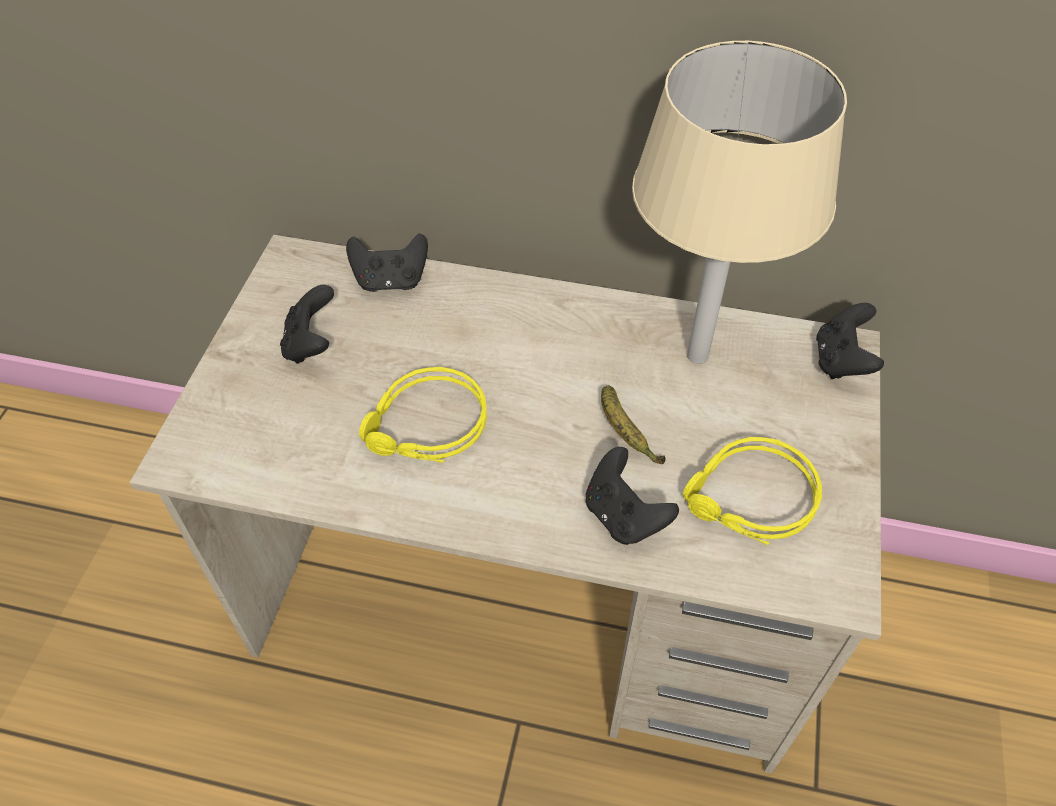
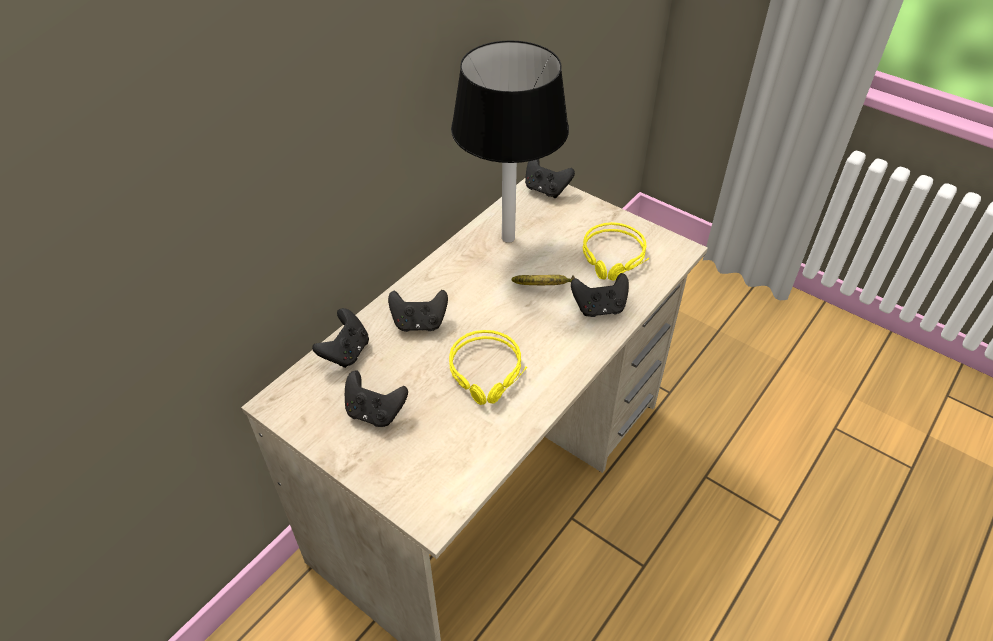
camera: 65 degrees left, 5 degrees down
(474, 326) = (419, 323): none -> black game controller
(697, 355) = (507, 238): beige table lamp -> black table lamp

